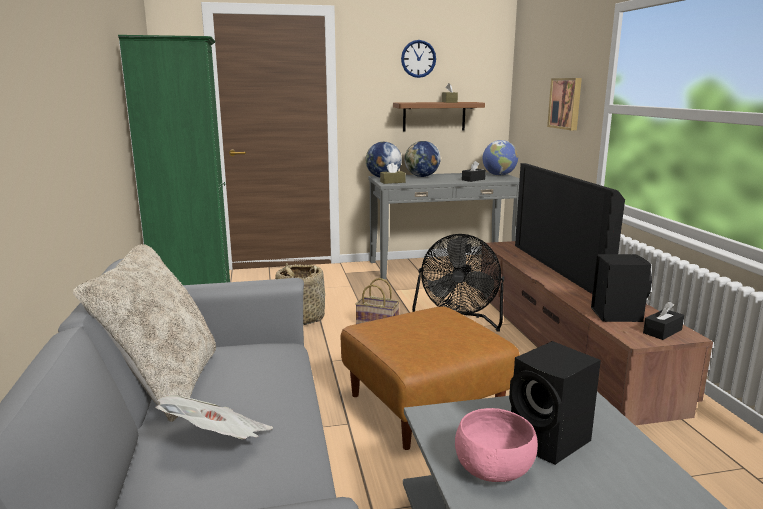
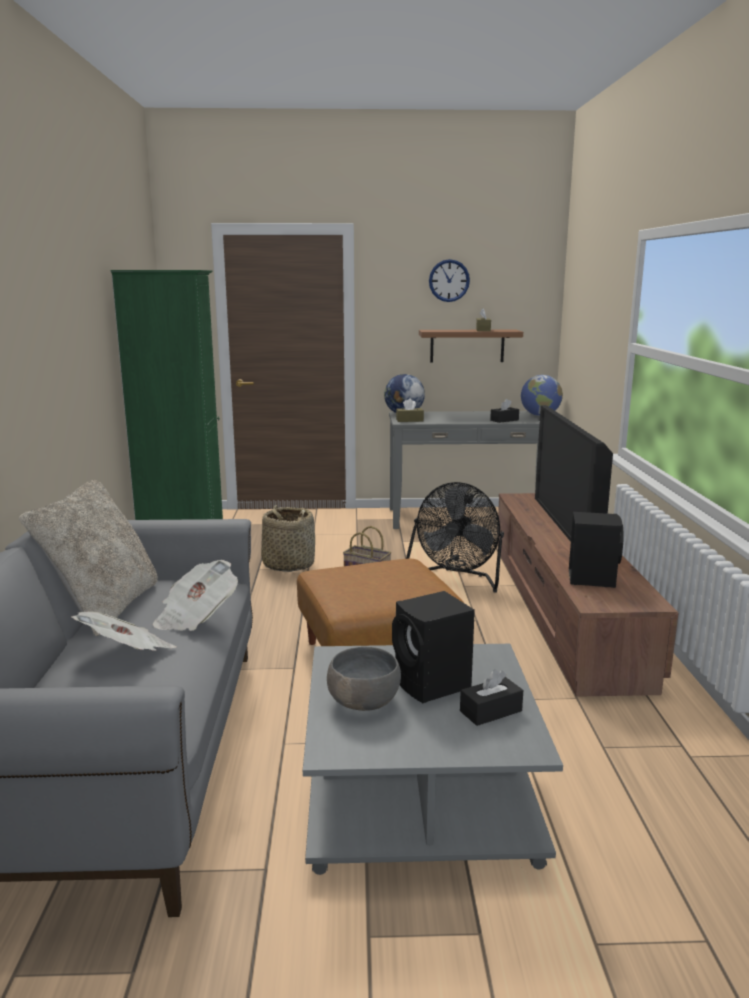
camera: 10 degrees right, 0 degrees up
(276, 388) = (196, 617): none -> newspaper
(422, 176) = (448, 414): globe -> none
(493, 470) = (363, 702): pink bowl -> grey bowl
(566, 103) = (601, 337): picture -> none
(662, 331) = (629, 598): black tissue box -> black tissue box (490, 711)

